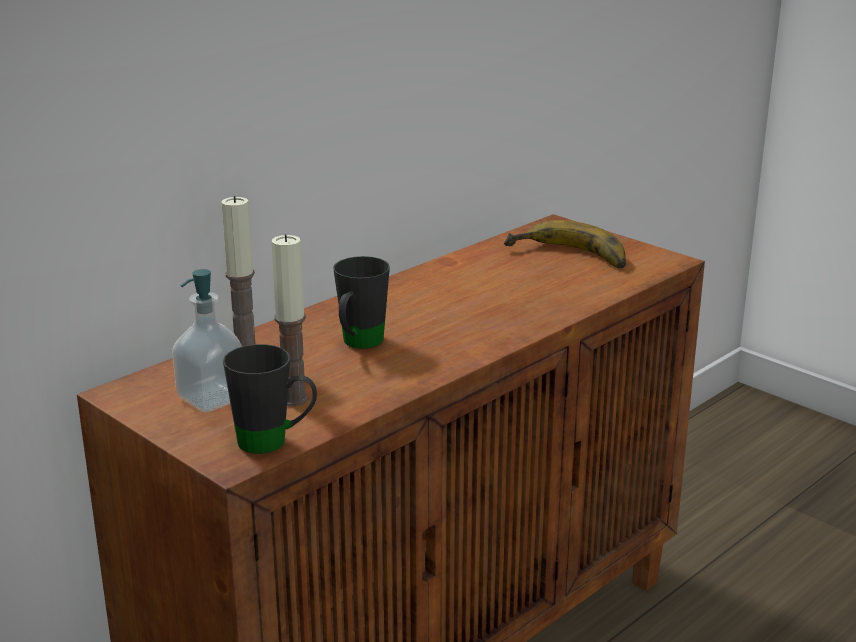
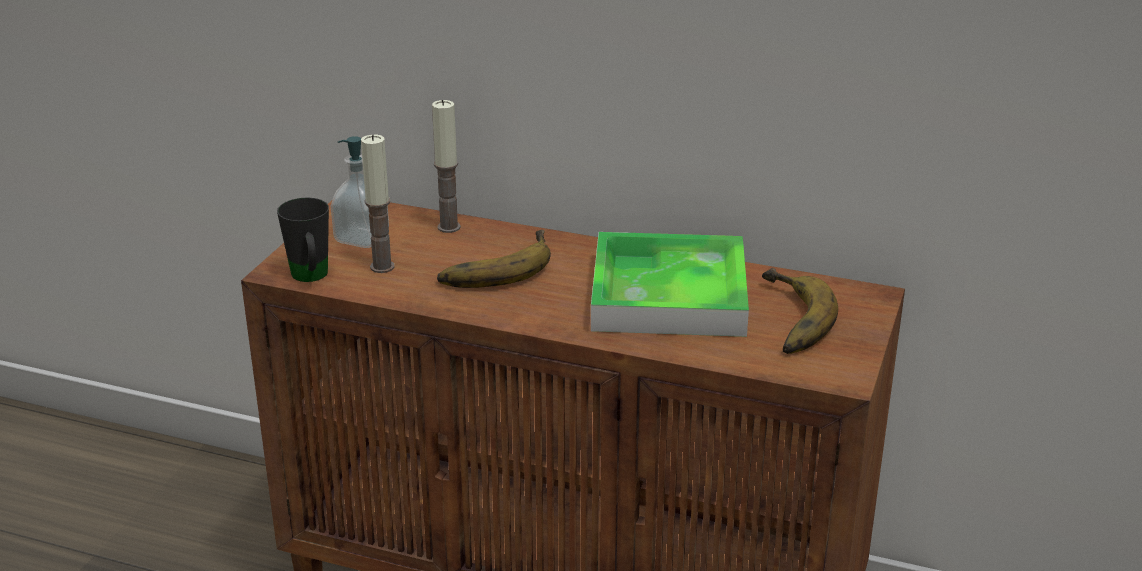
camera: 65 degrees right, 5 degrees up
(358, 345) = (494, 267): black mug -> banana
(488, 286) = (669, 294): none -> tray

